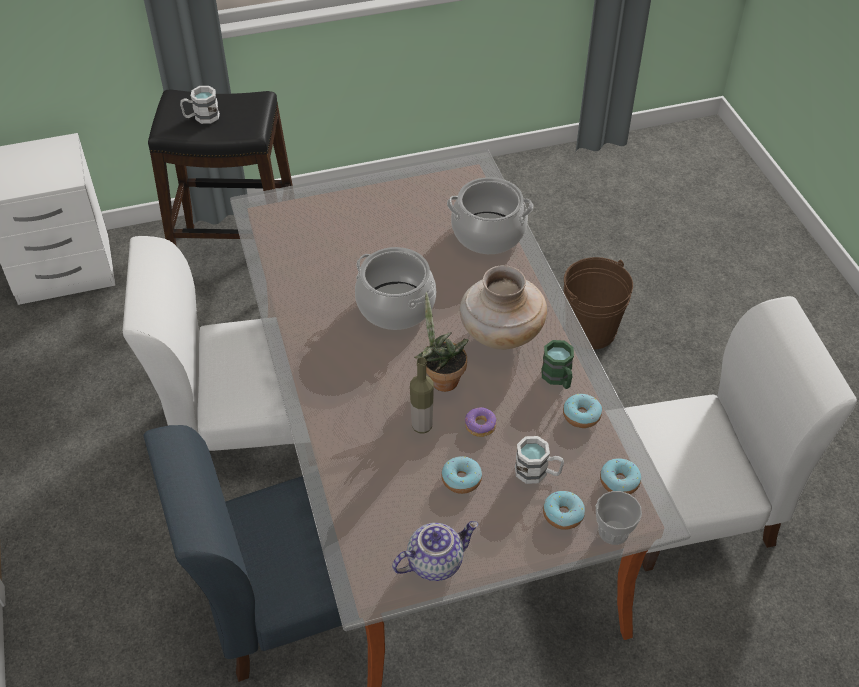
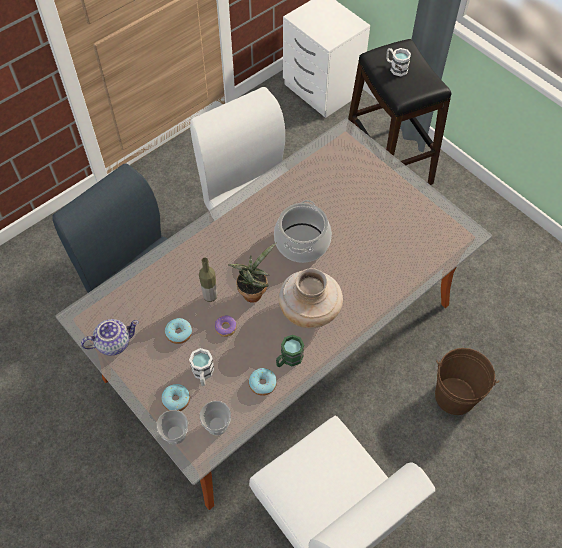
camera: 65 degrees right, 10 degrees up
(435, 561) = (114, 342): teapot -> teapot turned 60 degrees counterclockwise
(488, 233) = (402, 268): cooking pot -> none
(619, 481) = (217, 425): donut -> cup

